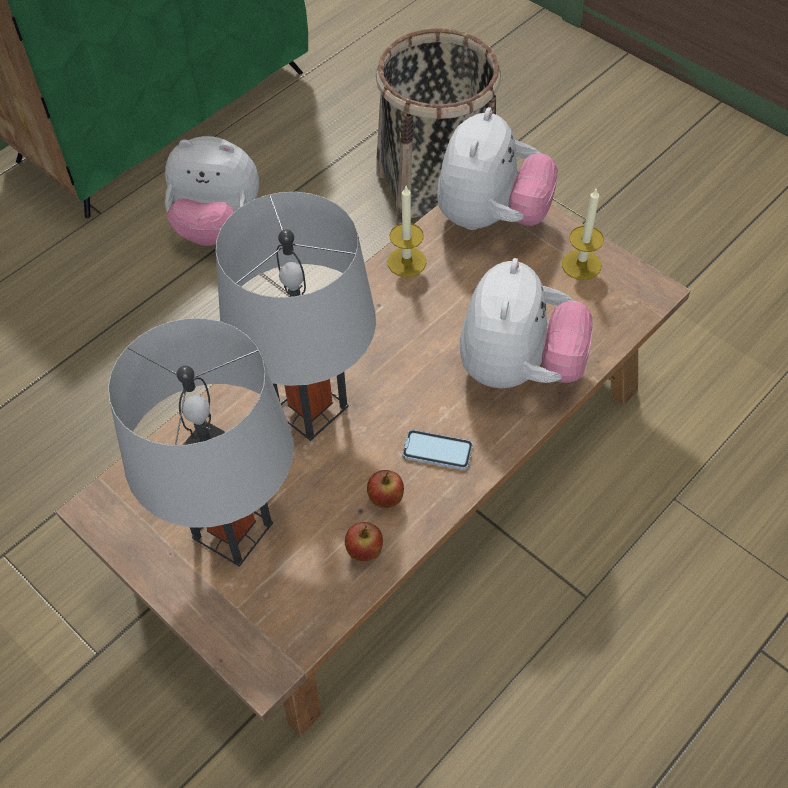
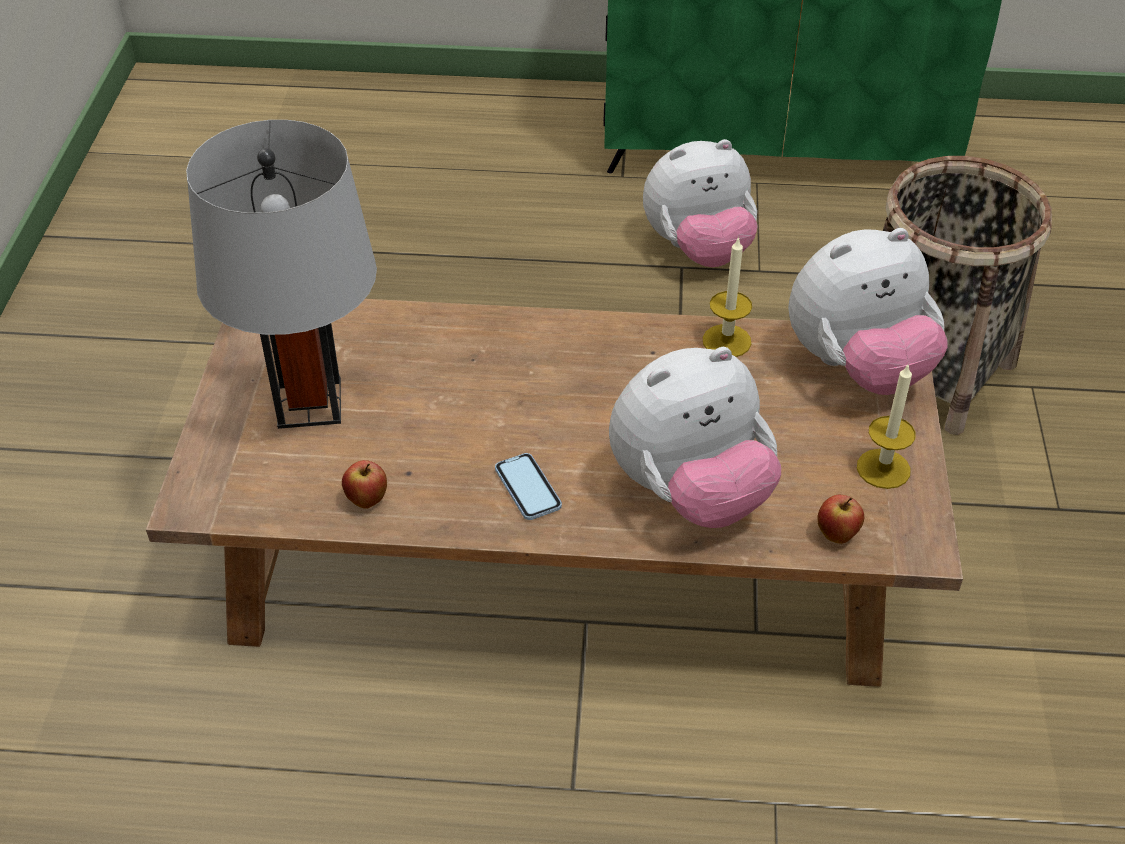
camera: 50 degrees right, 10 degrees down
(217, 225) = (698, 250): plush toy -> plush toy turned 75 degrees counterclockwise
(310, 408) = (485, 376): grey table lamp -> none
(385, 499) = (437, 483): apple -> apple (837, 535)

